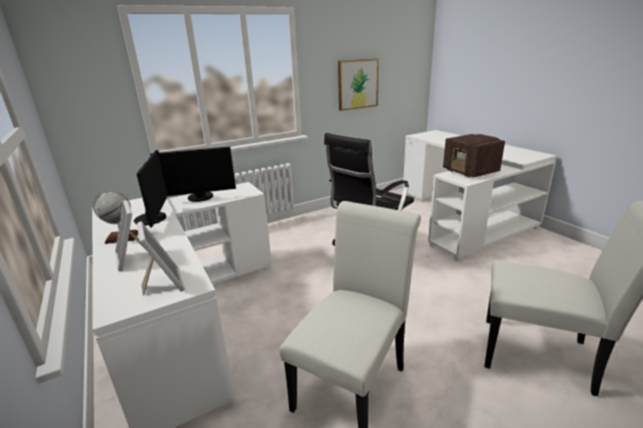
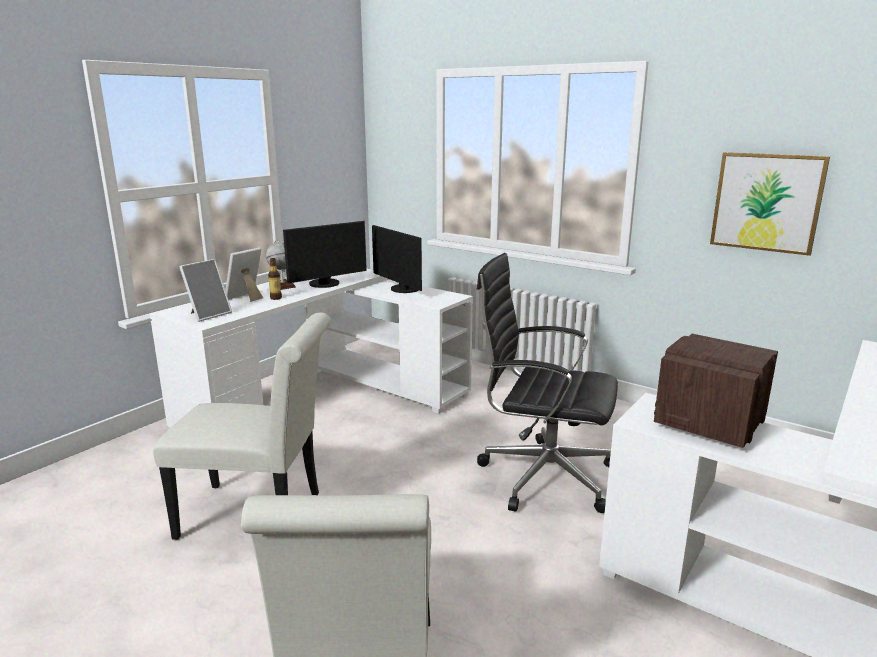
camera: 65 degrees right, 5 degrees down
(161, 243) = (276, 298): none -> bottle

